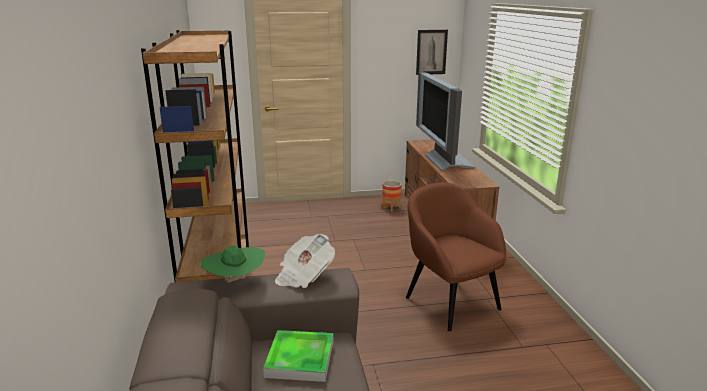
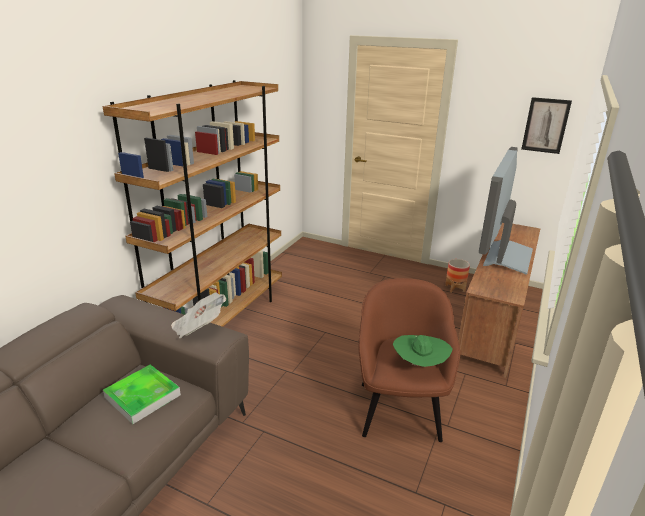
camera: 35 degrees right, 5 degrees up
(235, 282) = (150, 311): green hat -> green hat (419, 366)

